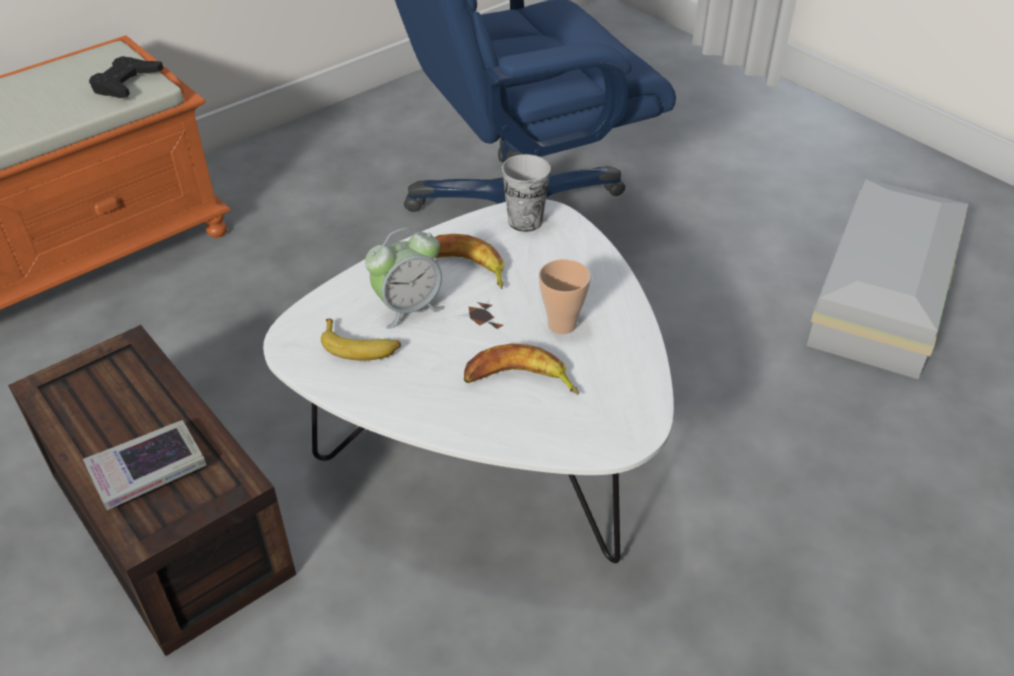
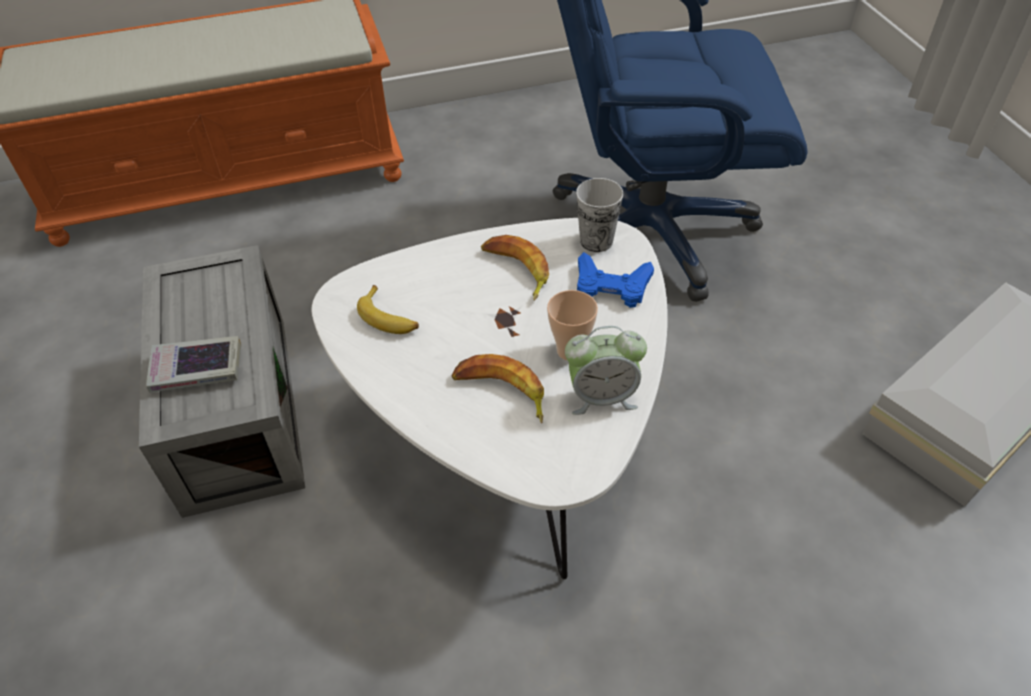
camera: 25 degrees right, 5 degrees up
(126, 83) = (331, 36): black game controller -> none
(162, 521) = (233, 408): brown storage box -> grey storage box
(408, 308) = (448, 294): alarm clock -> alarm clock (602, 397)
(565, 257) = (611, 286): none -> blue game controller

